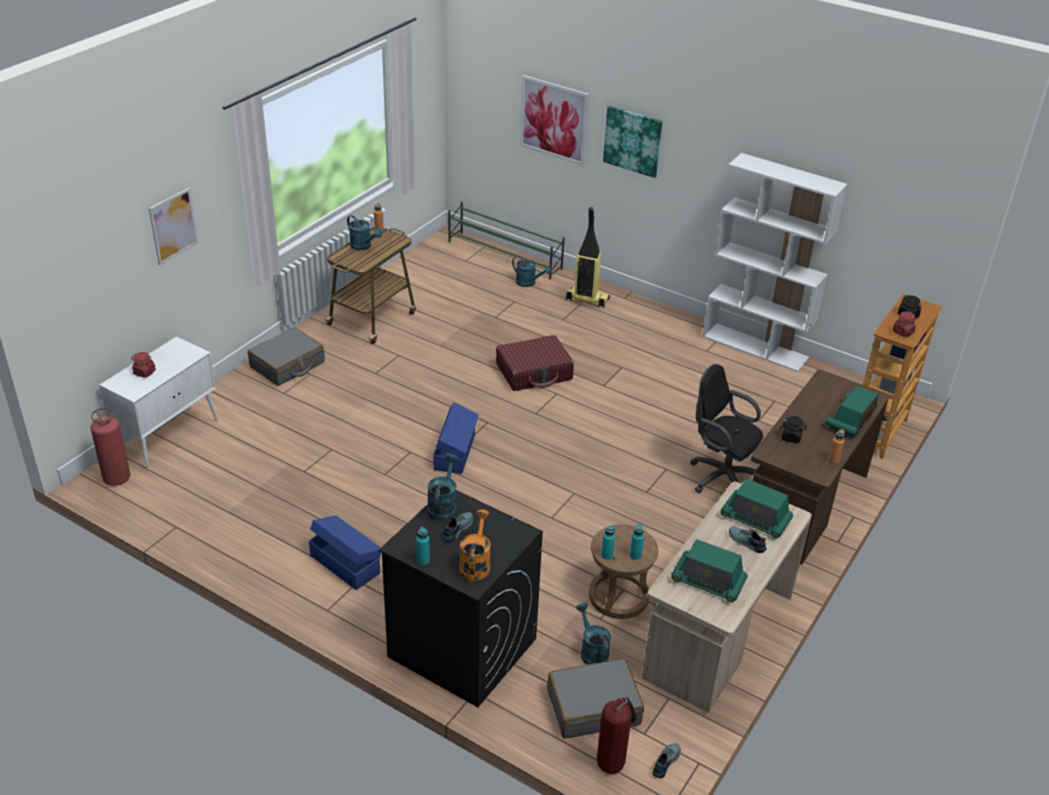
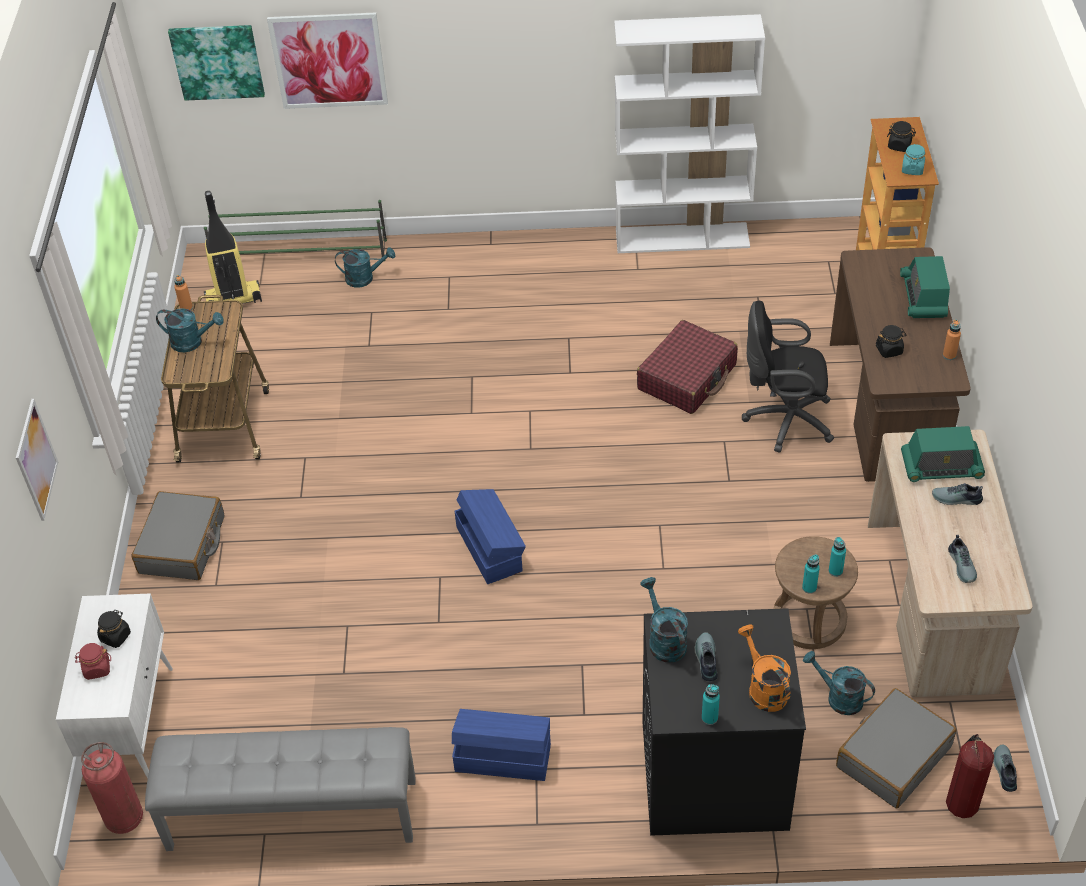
camera: 30 degrees left, 10 degrees up
(170, 362) = (115, 636): none -> black jar
(200, 526) = (291, 815): none -> grey bench
(534, 372) = (481, 396): red suitcase -> red suitcase (687, 377)
(586, 300) = (451, 268): vacuum cleaner -> vacuum cleaner (233, 300)
(633, 141) = (455, 51): picture -> picture (217, 61)
(708, 581) = (963, 565): radio -> shoe
(903, 332) = (912, 169): red jar -> turquoise jar

